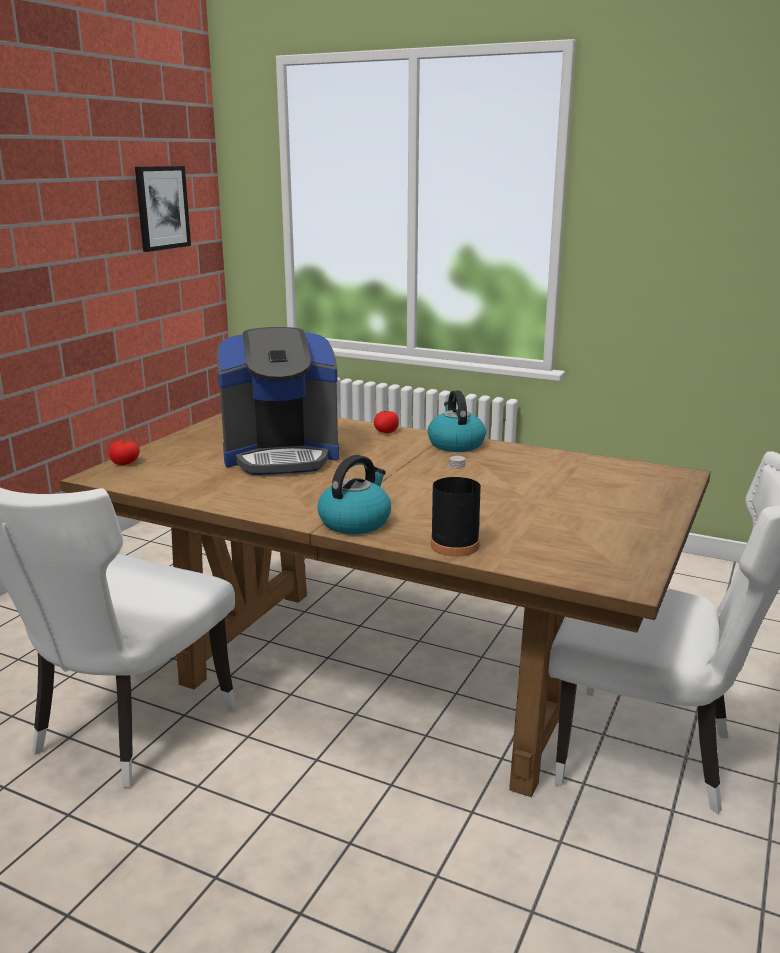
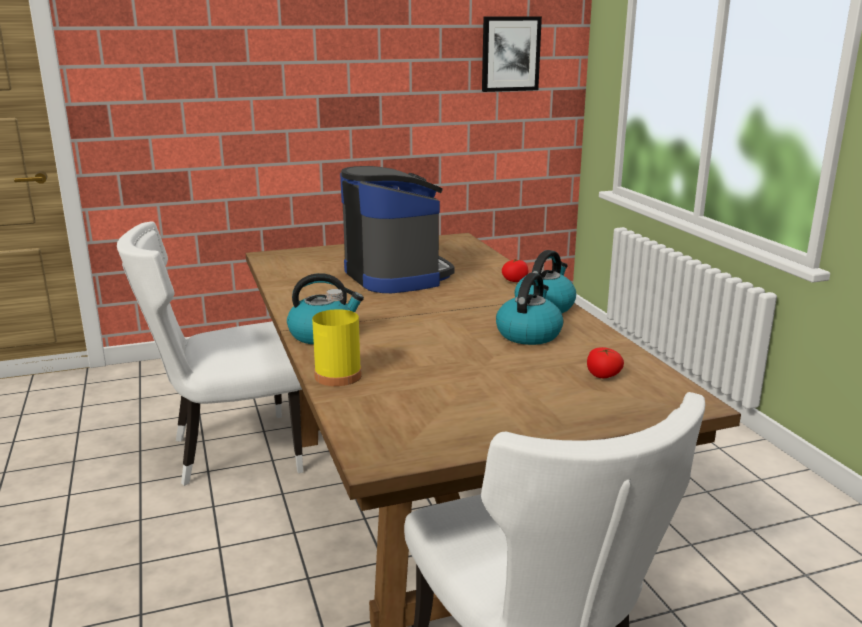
camera: 45 degrees right, 0 degrees up
(125, 463) = (299, 252): tomato -> tomato (603, 376)
(281, 456) = (396, 275): coffee machine -> coffee machine turned 150 degrees counterclockwise
(454, 545) = (338, 376): black bottle -> yellow bottle
(496, 467) = (528, 334): none -> kettle

